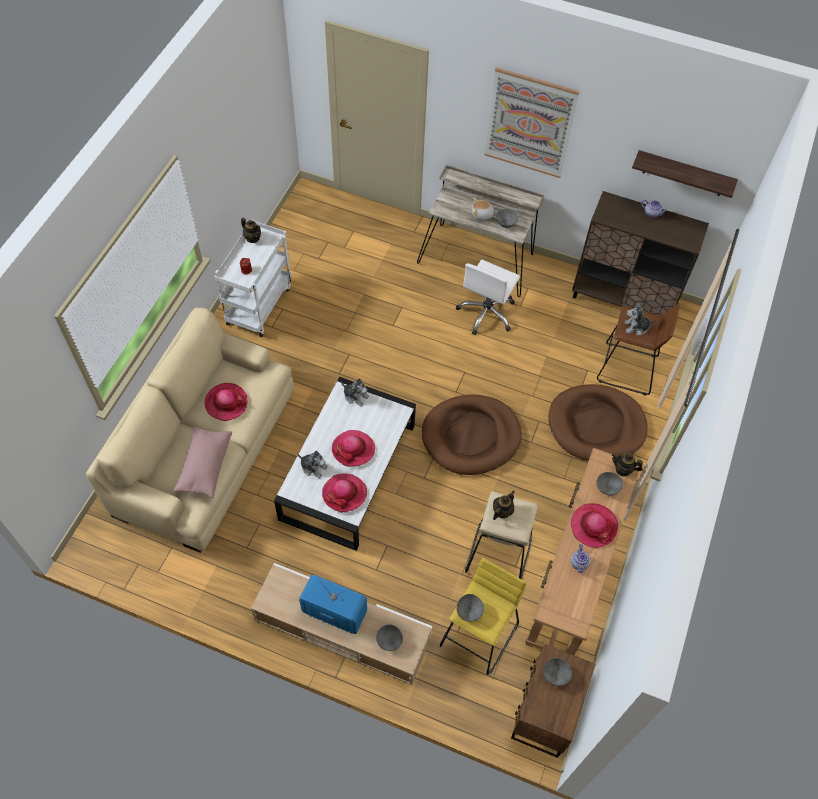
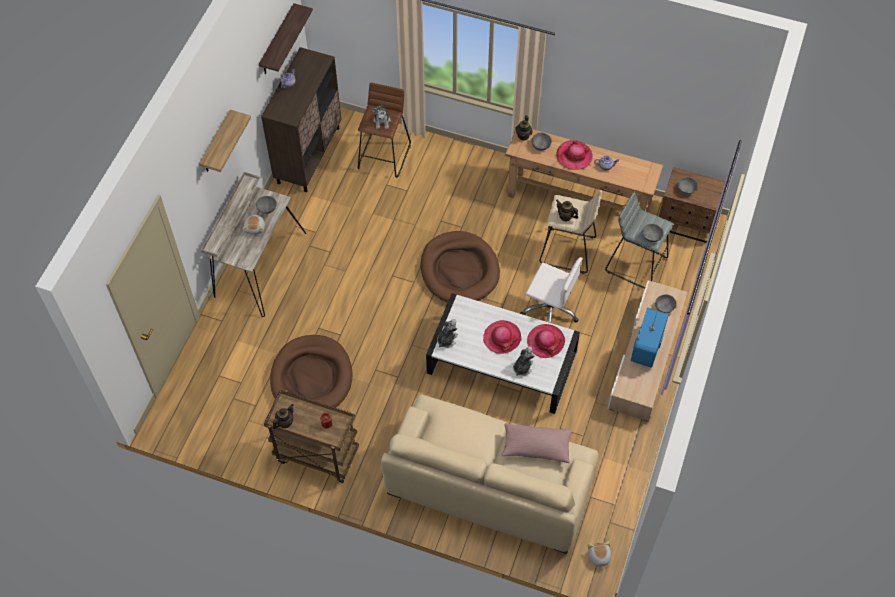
camera: 90 degrees left, 0 degrees up
(101, 548) = (598, 557): none -> plush toy
(226, 403) = (468, 438): hat -> none
(259, 304) = (316, 455): white cart -> brown cart
(479, 634) = (636, 263): yellow stool -> grey stool
(486, 313) = (325, 258): white office chair -> white office chair (550, 310)
(529, 124) = (216, 143): picture -> shelf
(596, 425) = (442, 181): brown dog bed -> brown dog bed (311, 377)

